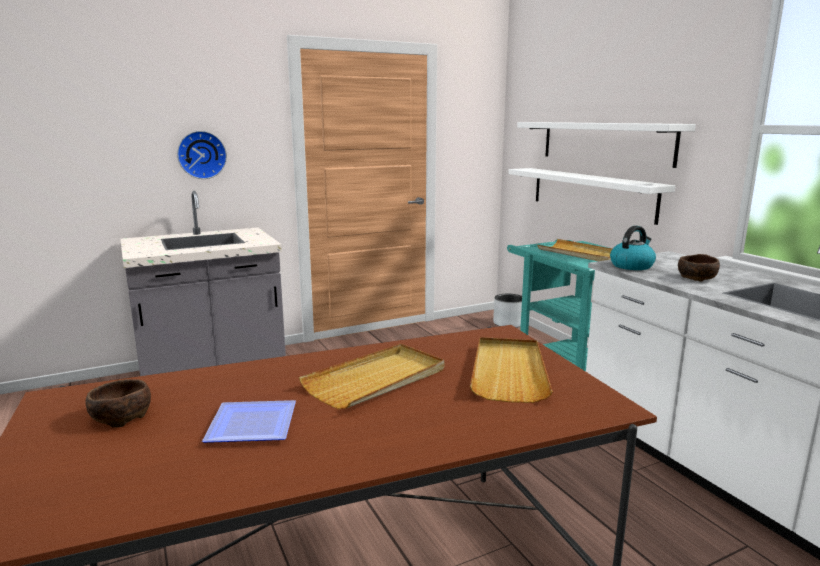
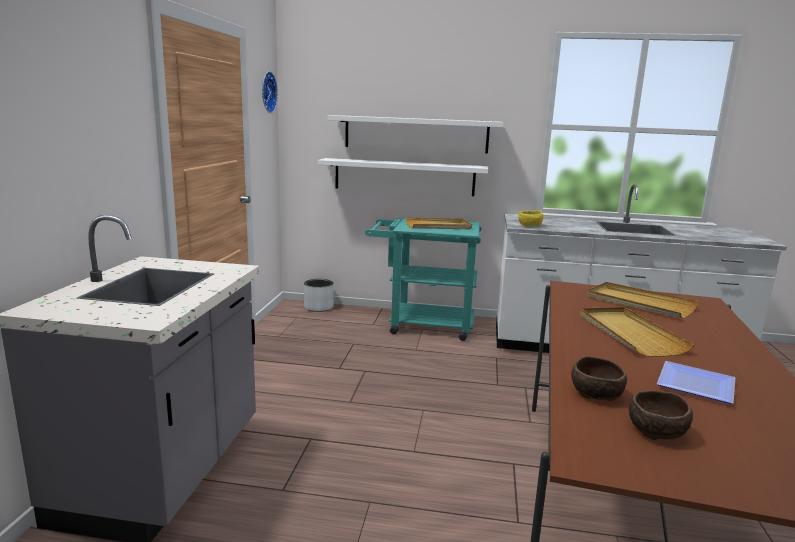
camera: 55 degrees left, 0 degrees up
(201, 155) = (80, 160): wall clock -> wall clock (266, 92)
(632, 266) = (529, 225): kettle -> yellow bowl
(696, 278) = (573, 226): brown bowl -> brown bowl (597, 394)

